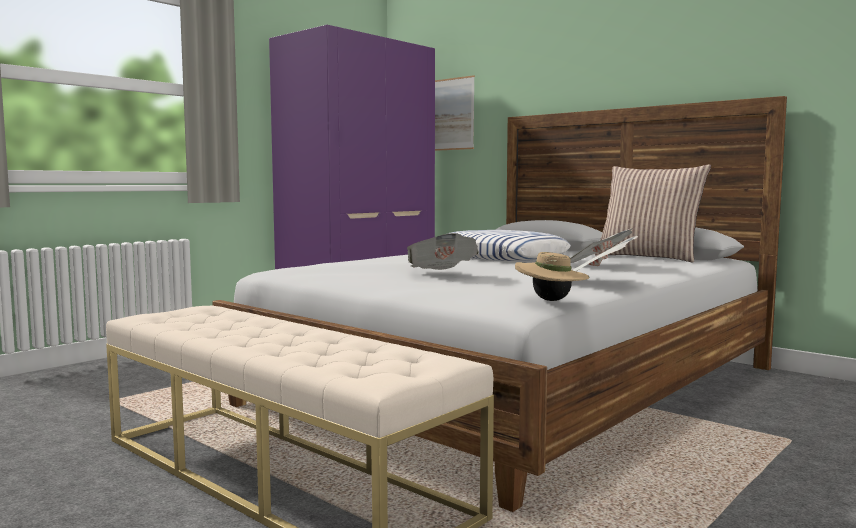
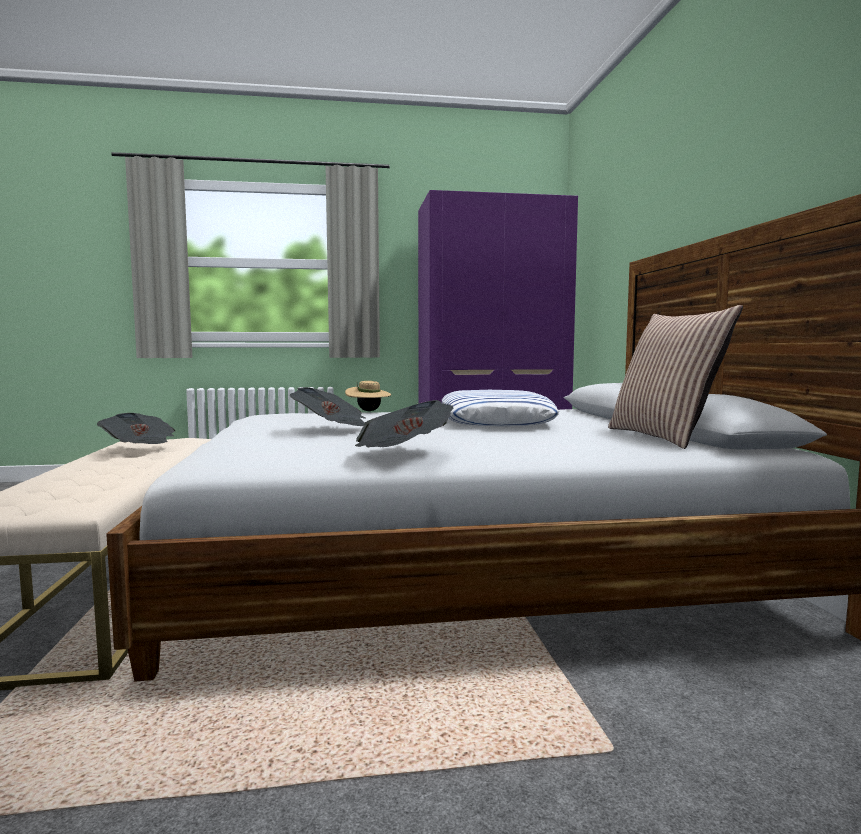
camera: 40 degrees right, 0 degrees up
(452, 114) = (600, 265): picture -> none
(551, 300) = (243, 465): beige hat -> beige hat (368, 411)
(597, 266) = (530, 439): newspaper -> newspaper (141, 449)

